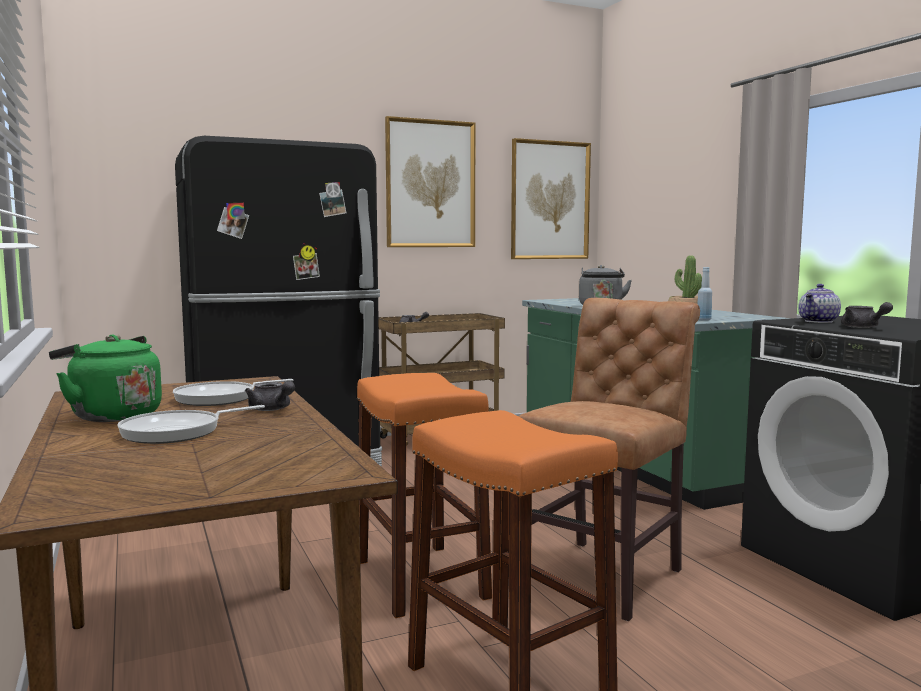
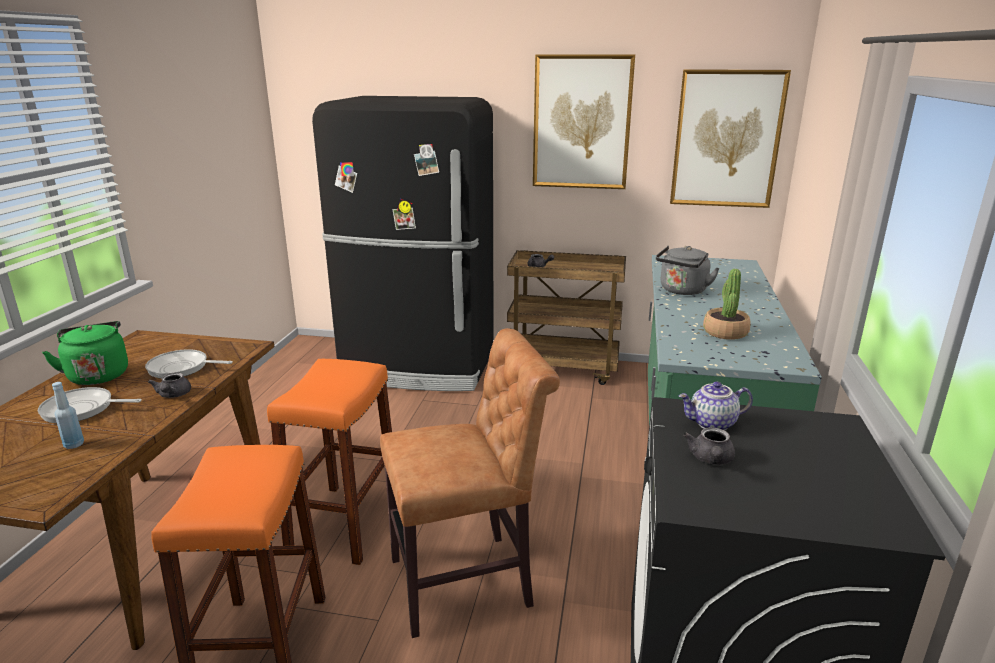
camera: 35 degrees right, 15 degrees up
(703, 320) = (696, 356): blue bottle -> blue bottle (74, 445)

